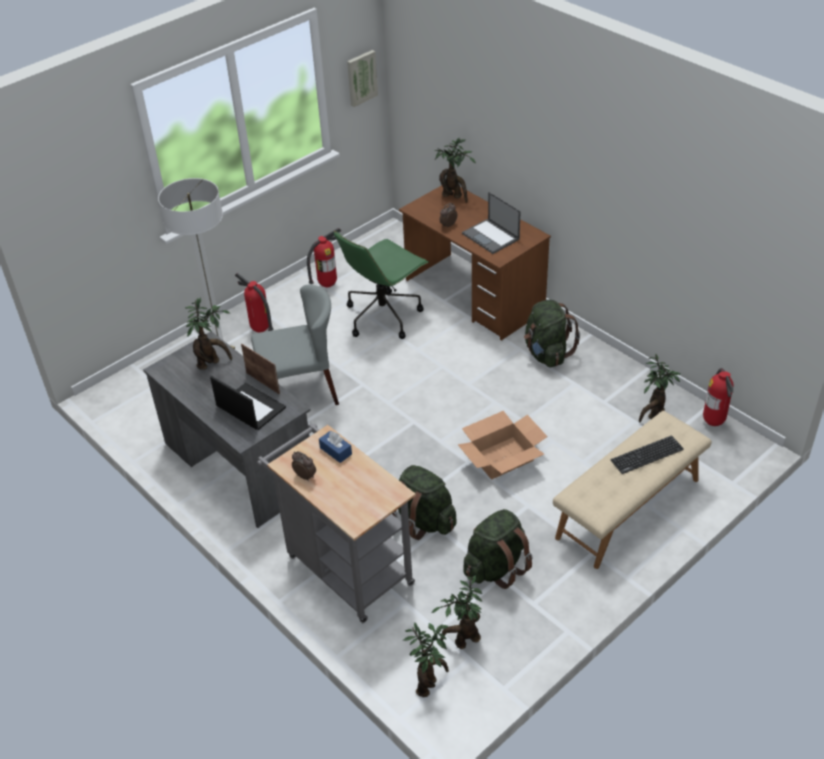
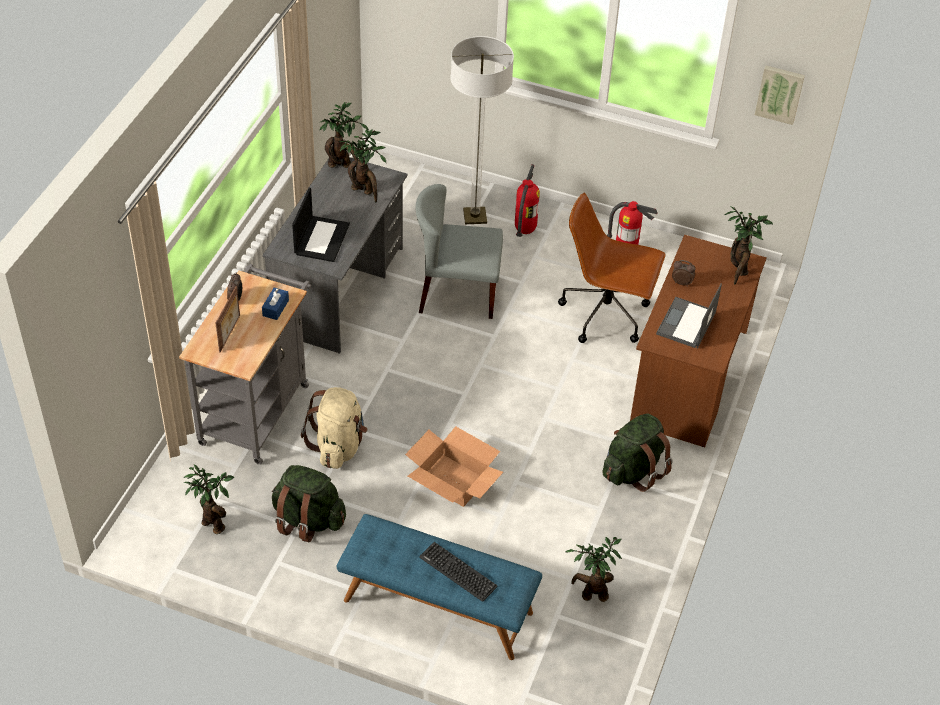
camera: 60 degrees right, 5 degrees up
(263, 382) = (358, 235): picture frame -> picture frame (230, 333)
(300, 391) = (457, 293): grey chair -> grey chair turned 135 degrees clockwise
(383, 315) = (606, 314): green office chair -> brown office chair
(423, 521) = (338, 446): green backpack -> beige backpack
(429, 684) = (156, 514): potted plant -> potted plant (342, 166)
(629, 509) = (437, 607): beige bench -> blue bench
(714, 422) = (612, 654): fire extinguisher -> none

